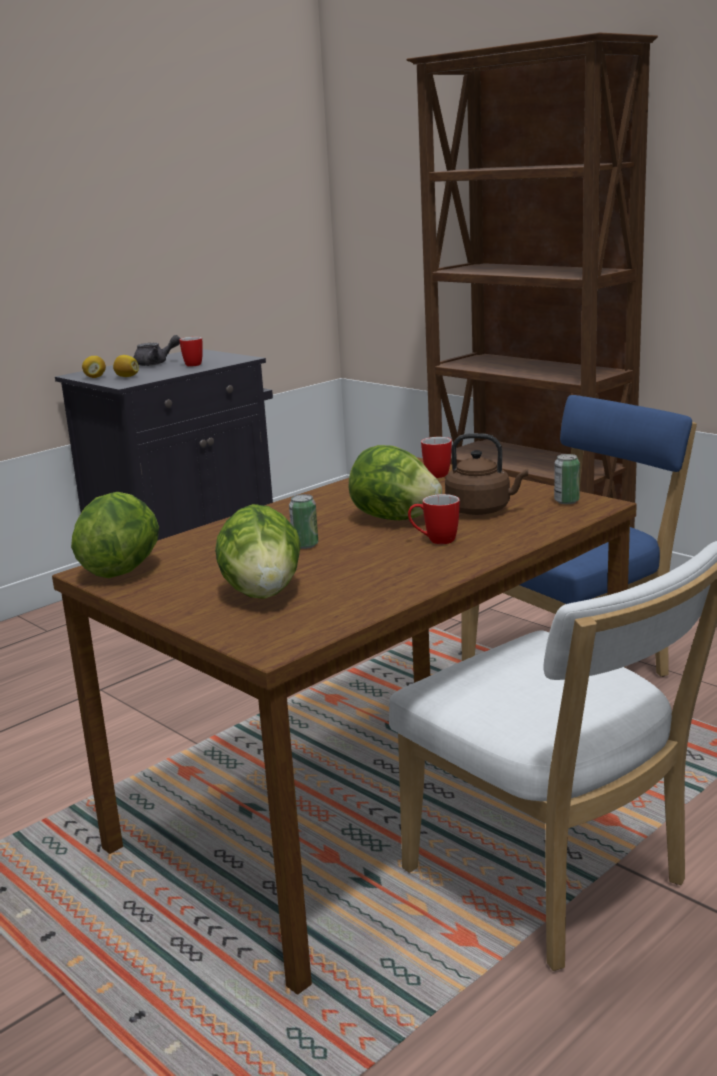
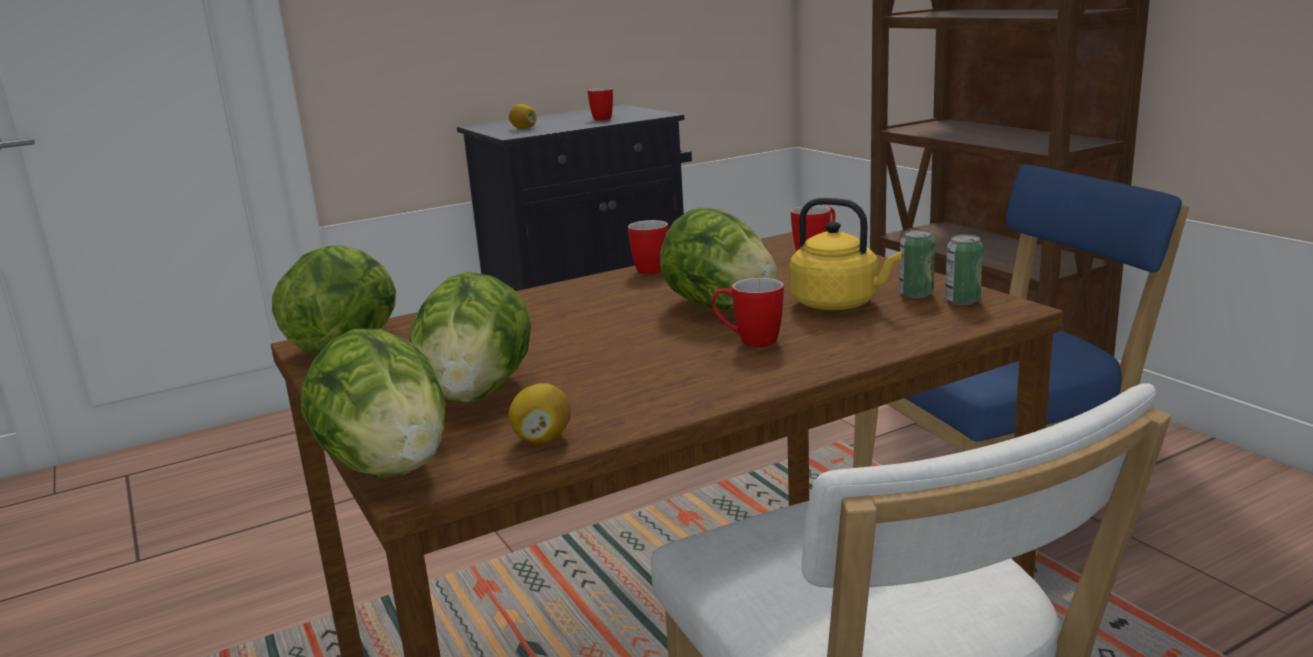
camera: 15 degrees right, 0 degrees up
(95, 377) = (492, 128): lemon -> lemon (542, 439)
(156, 363) = (566, 117): grey teapot -> none
(243, 643) = (388, 466): none -> lettuce
(305, 545) = (582, 332): can -> can (916, 294)
(321, 493) = (653, 268): none -> mug
(482, 510) = (839, 304): brown kettle -> yellow kettle

